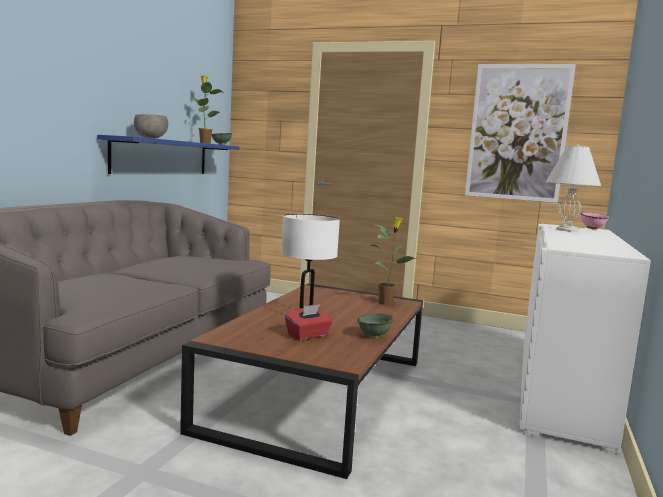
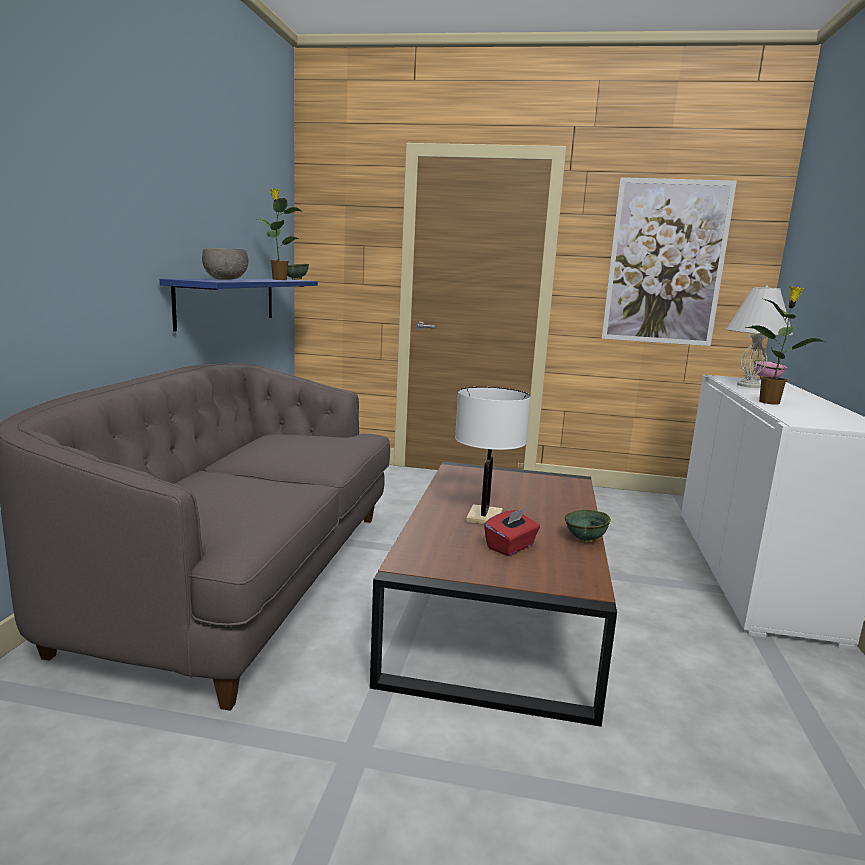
camera: 10 degrees left, 5 degrees up
(386, 303) = (556, 485): potted plant -> potted plant (770, 402)

